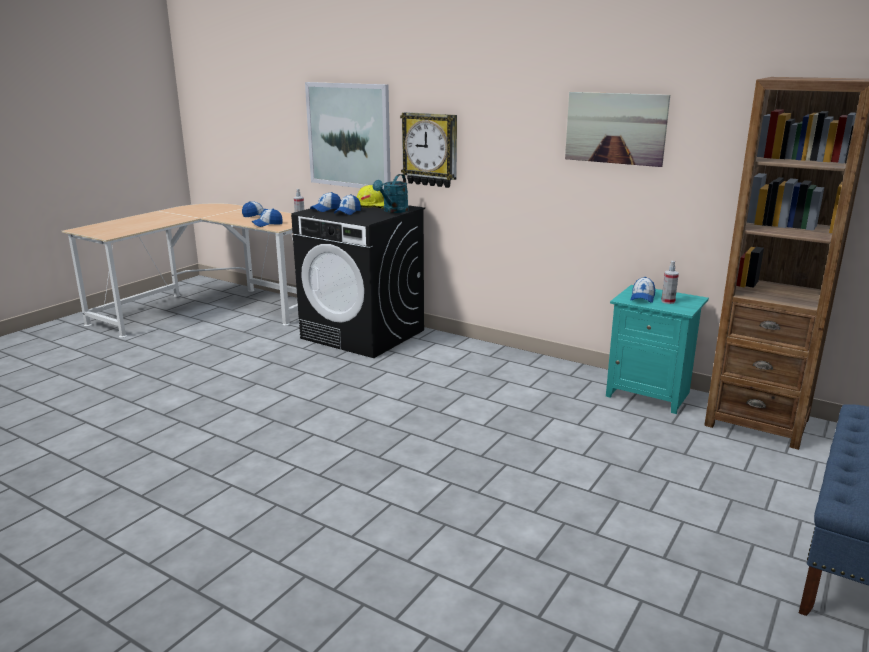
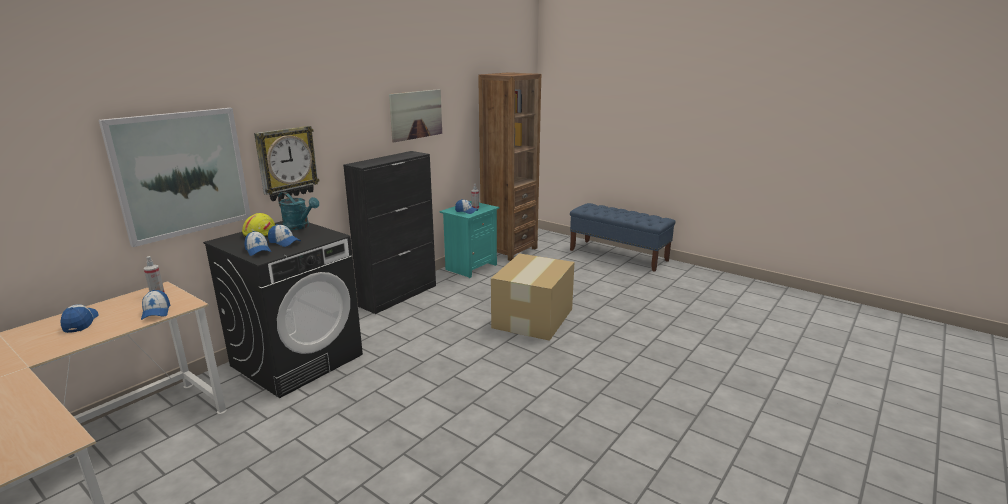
camera: 85 degrees left, 0 degrees up
(486, 452) = (534, 317): none -> cardboard box
(521, 358) = (399, 295): none -> black cabinet

